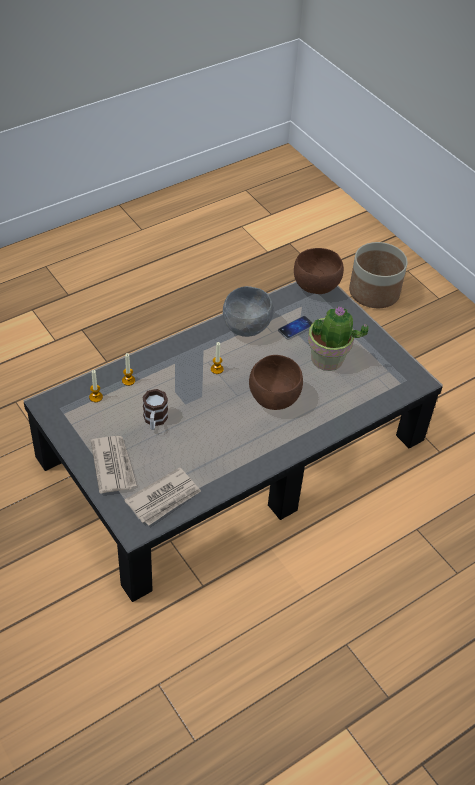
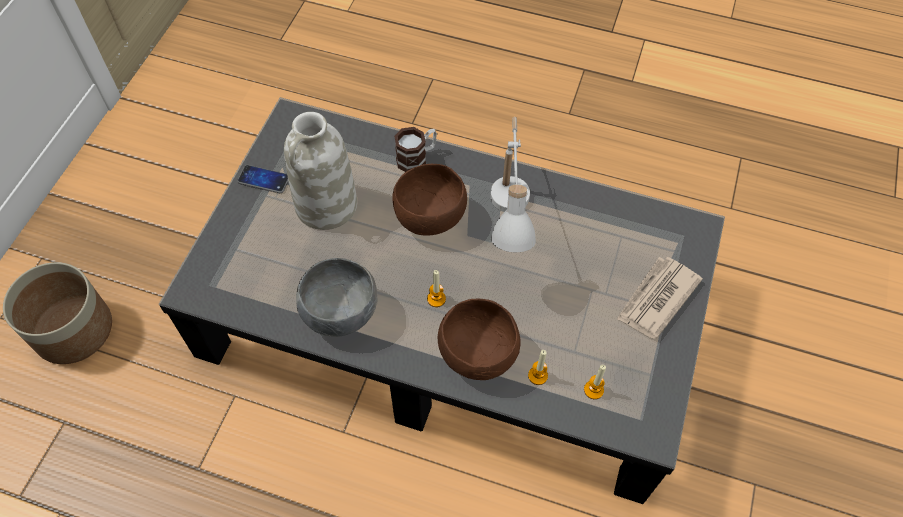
camera: 125 degrees left, 10 degrees up
(154, 421) = (566, 305): mug -> mug (417, 158)
(164, 498) = (644, 227): newspaper -> none
(236, 433) = (509, 221): none -> white table lamp
(296, 328) = (298, 264): phone -> phone (264, 179)
(316, 287) = (202, 287): brown bowl -> brown bowl (477, 354)
(327, 359) = (326, 206): potted plant -> white vase

